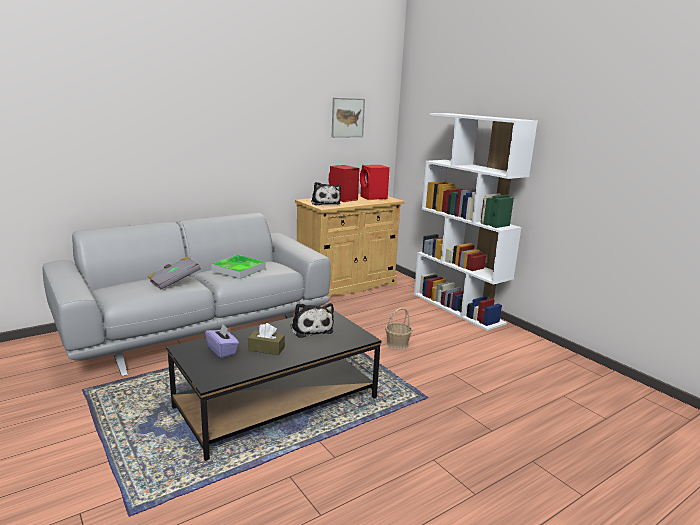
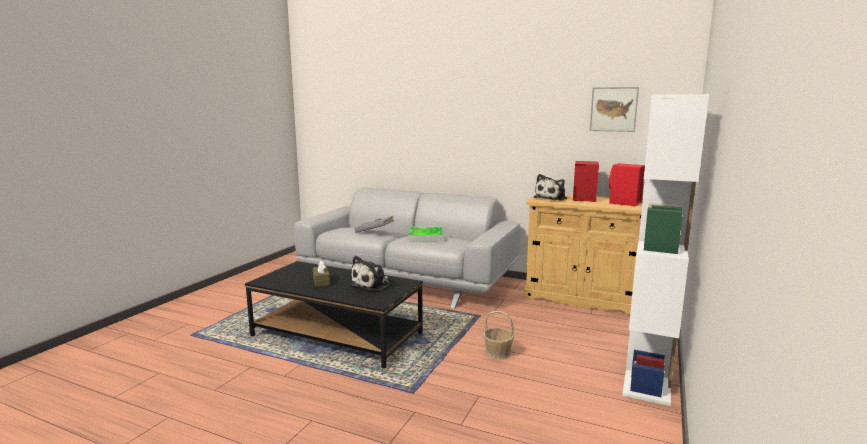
camera: 60 degrees right, 5 degrees down
(222, 351) = (304, 273): purple tissue box -> none

